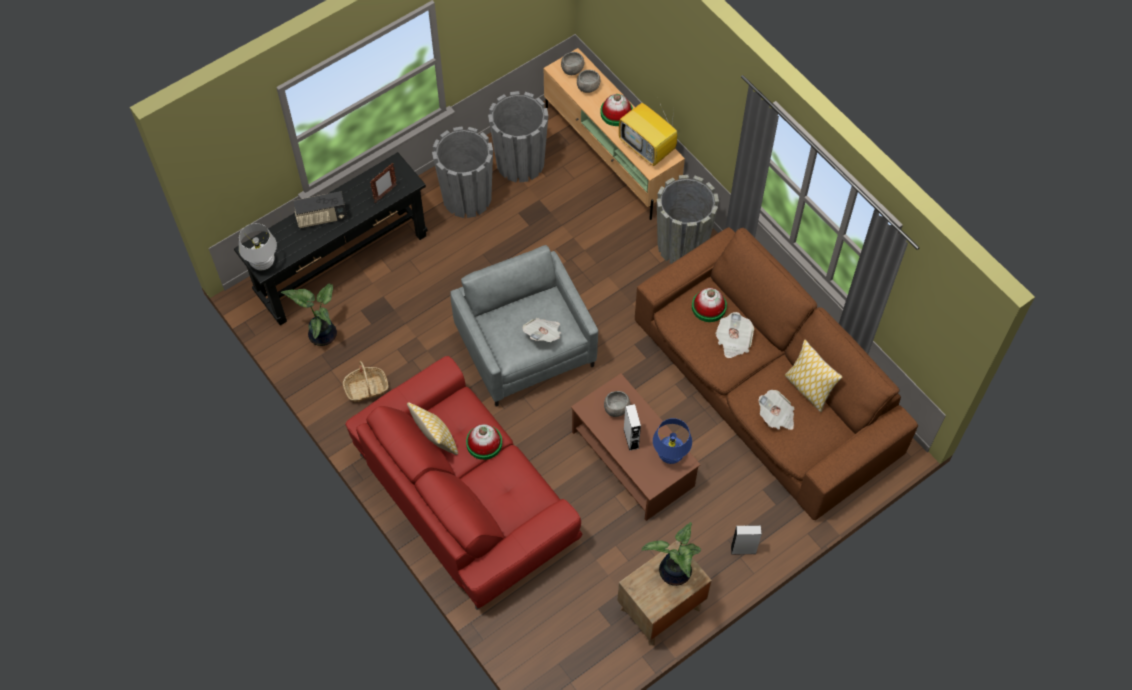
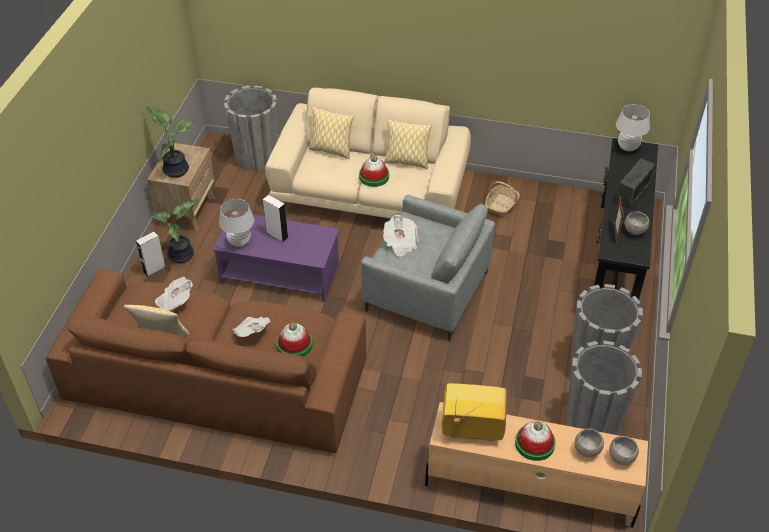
camera: 140 degrees right, 15 degrees down
(322, 333) = (570, 215): potted plant -> potted plant (183, 256)
(465, 497) = (370, 191): red sofa -> beige sofa
(491, 510) = (331, 150): none -> pillow
(616, 409) = (305, 245): grey bowl -> grey bowl (634, 230)
(633, 459) = (279, 273): brown coffee table -> purple coffee table
(670, 455) = (239, 242): blue table lamp -> white table lamp
(682, 245) = (384, 447): grey planter -> grey planter (256, 156)

